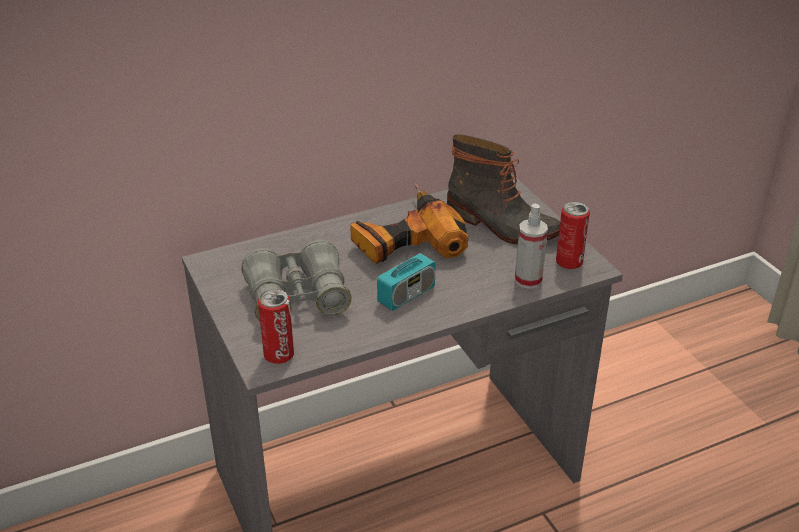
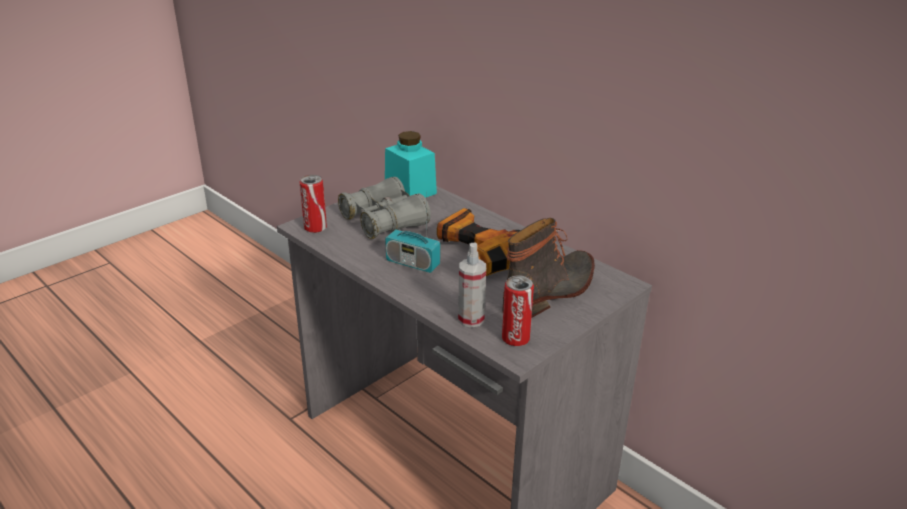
camera: 70 degrees right, 5 degrees down
(232, 264) = (410, 191): none -> turquoise jar
(501, 225) = (551, 292): boot -> boot turned 150 degrees counterclockwise

